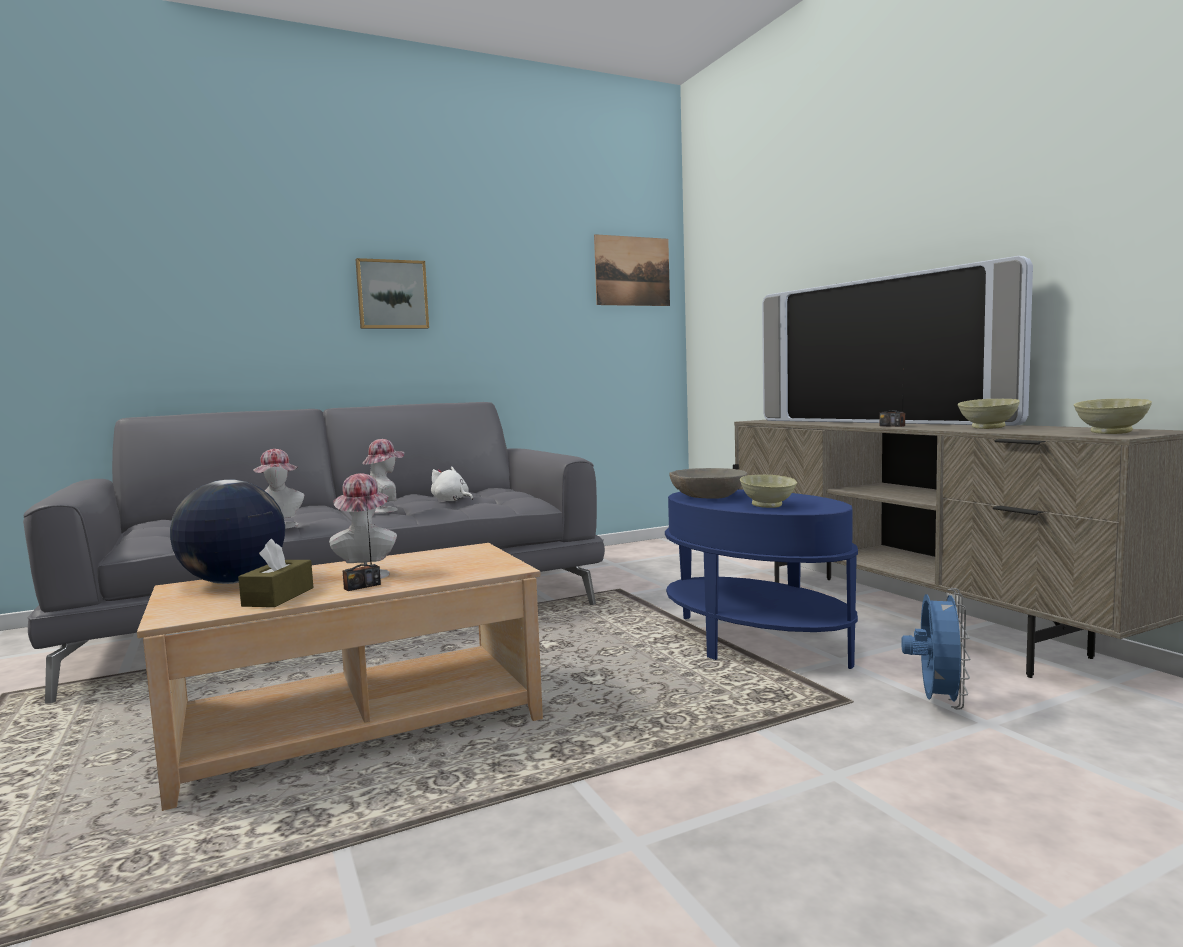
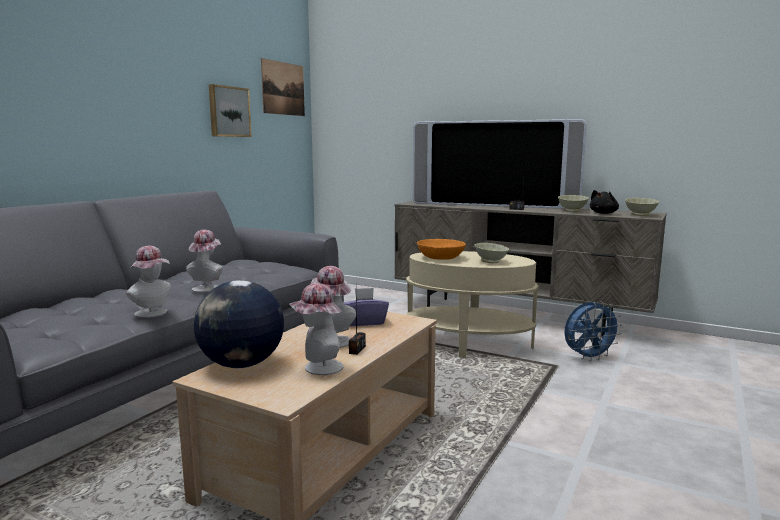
camera: 35 degrees left, 5 degrees up
(278, 597) = (318, 368): brown tissue box -> hat
(392, 294) = (123, 95): picture -> picture (228, 112)
(451, 500) = (235, 274): white plush toy -> none
(451, 562) = (364, 322): none -> purple tissue box
(708, 497) = (441, 258): grey bowl -> orange bowl
(755, 643) = (468, 344): blue side table -> beige side table
(937, 702) = (588, 357): blue fan -> blue fan turned 90 degrees clockwise
(1038, 430) = (604, 213): none -> black plush toy

